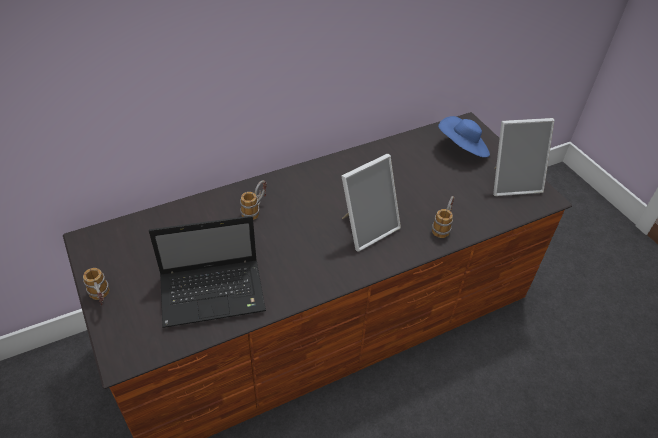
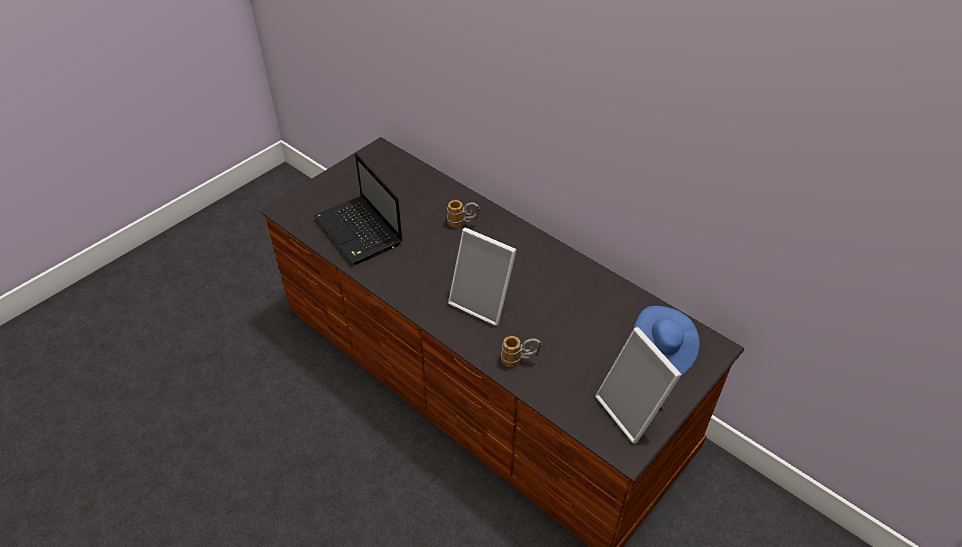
camera: 70 degrees right, 0 degrees up
(101, 298) = (329, 179): mug -> none

